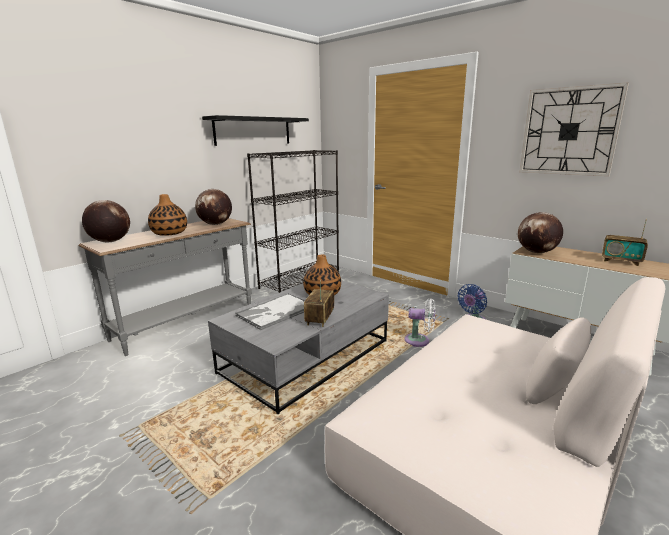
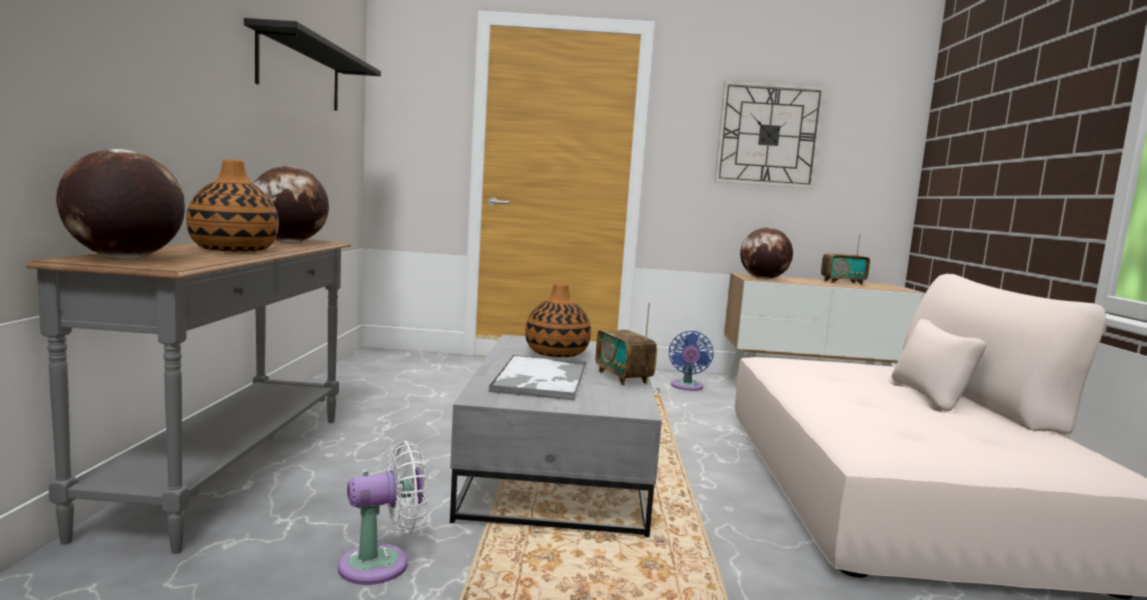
camera: 40 degrees left, 10 degrees down
(300, 280) = (362, 373): black bookcase -> none
(419, 340) = (667, 416): white fan -> white fan (382, 564)

